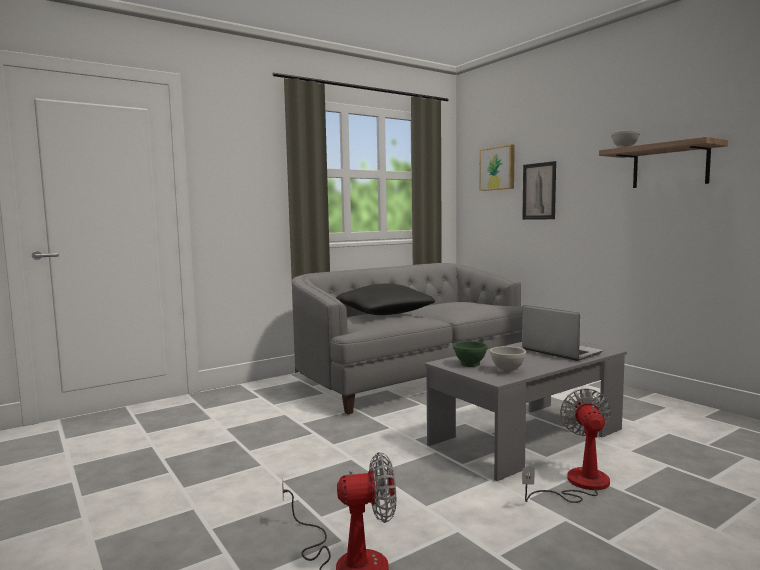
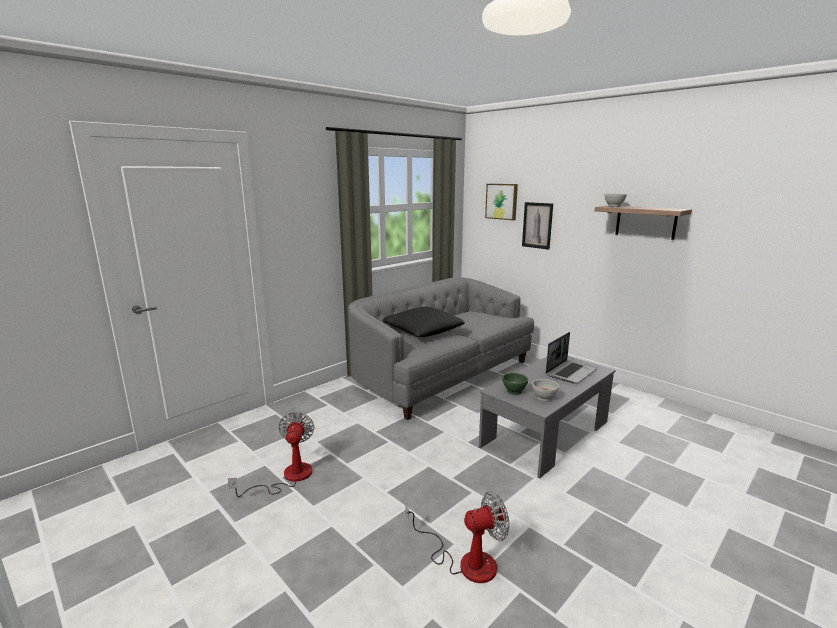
camera: 10 degrees left, 10 degrees up
(560, 351) = (570, 372): laptop -> laptop turned 90 degrees clockwise
(578, 484) = (593, 477): fan -> fan (288, 477)

